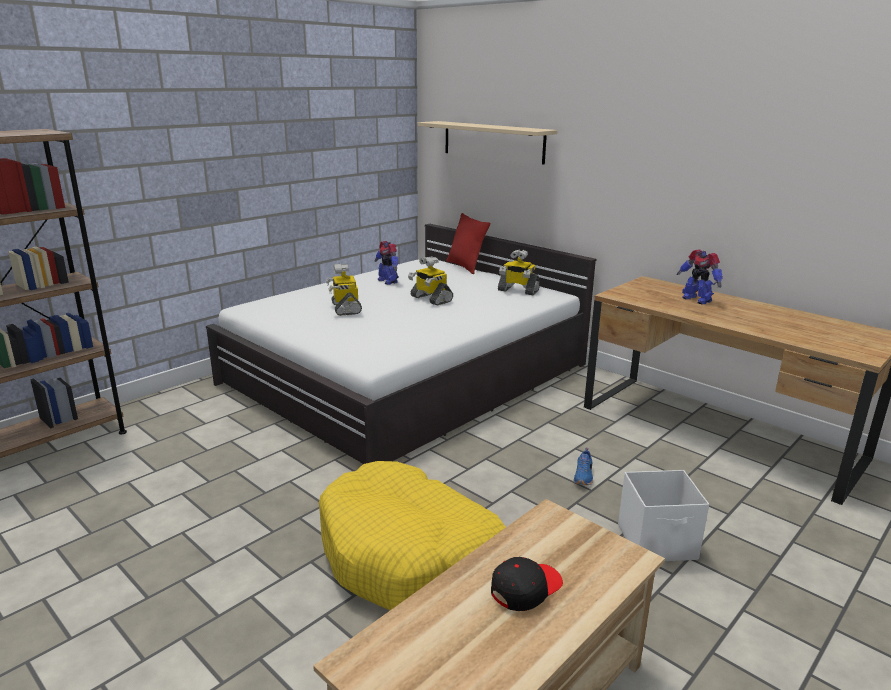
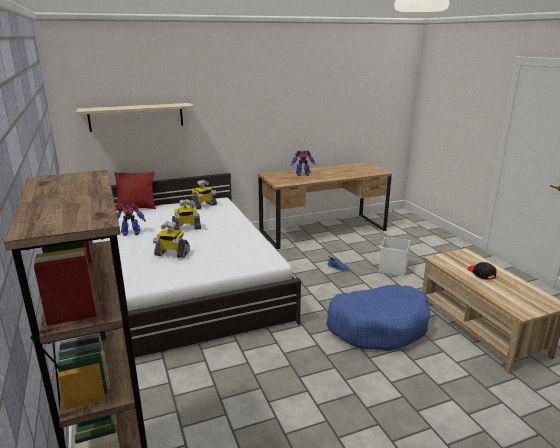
camera: 65 degrees left, 0 degrees up
(412, 557) = (378, 326): yellow dog bed -> blue dog bed

